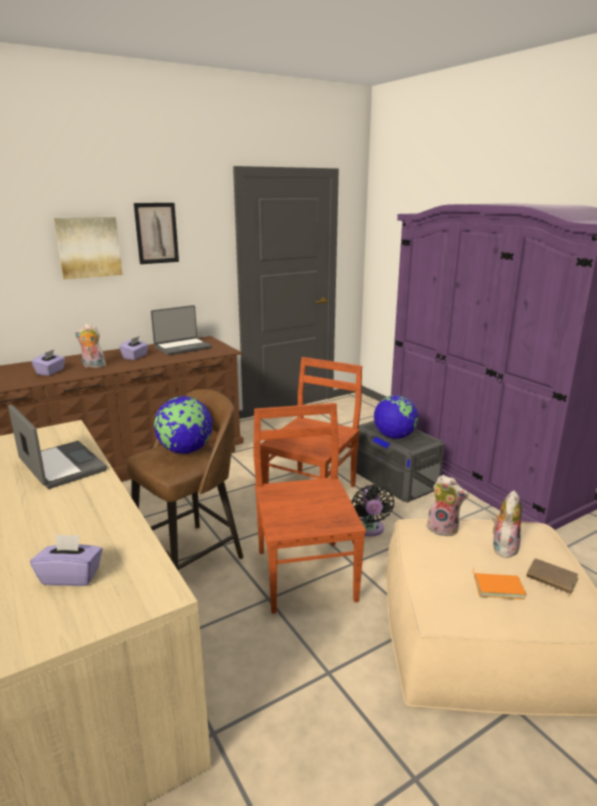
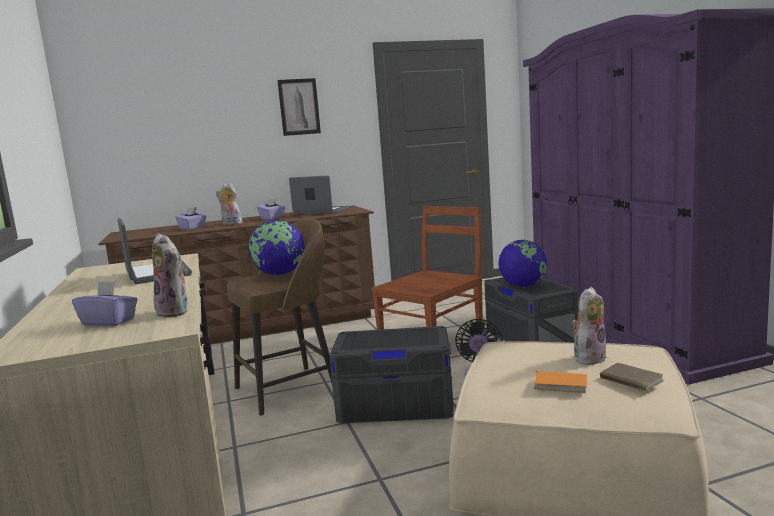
camera: 15 degrees right, 10 degrees down
(88, 247) = (236, 121): picture -> none
(182, 347) = (320, 212): laptop -> laptop turned 135 degrees counterclockwise
(305, 572) = (395, 404): brown chair -> grey storage box
(444, 529) = (530, 346): plush toy -> plush toy (176, 312)

